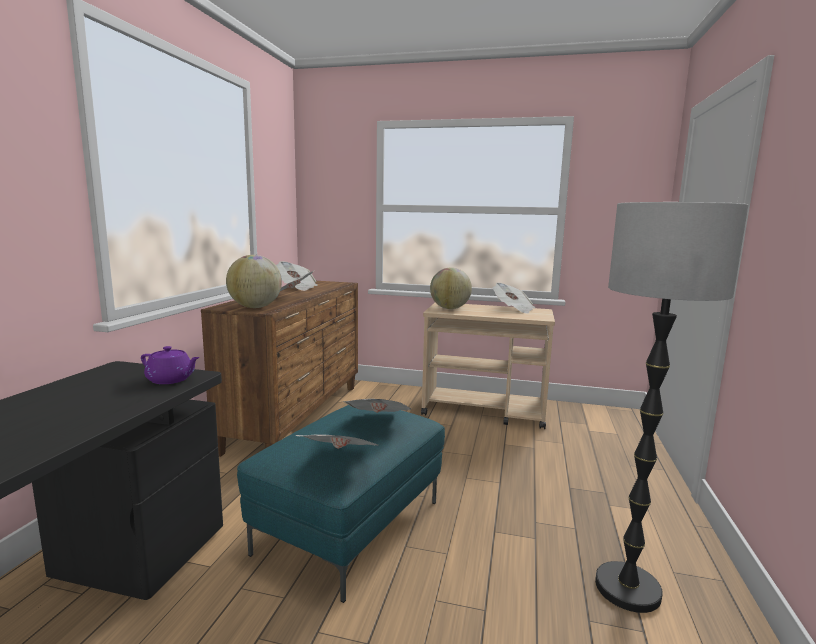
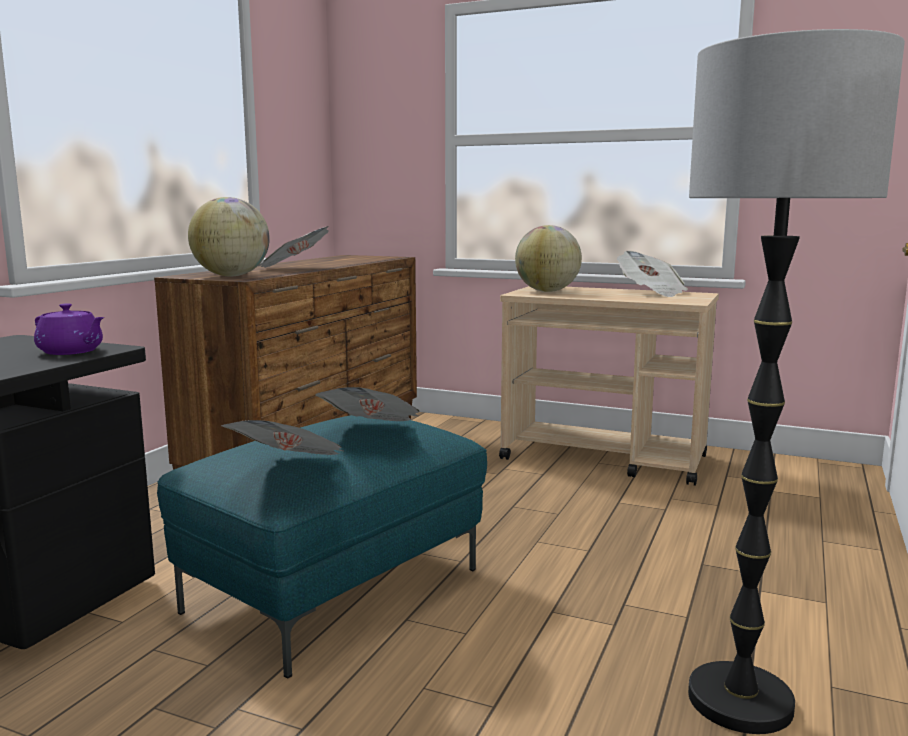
camera: 10 degrees right, 0 degrees up
(295, 287) = (314, 260): newspaper -> none

